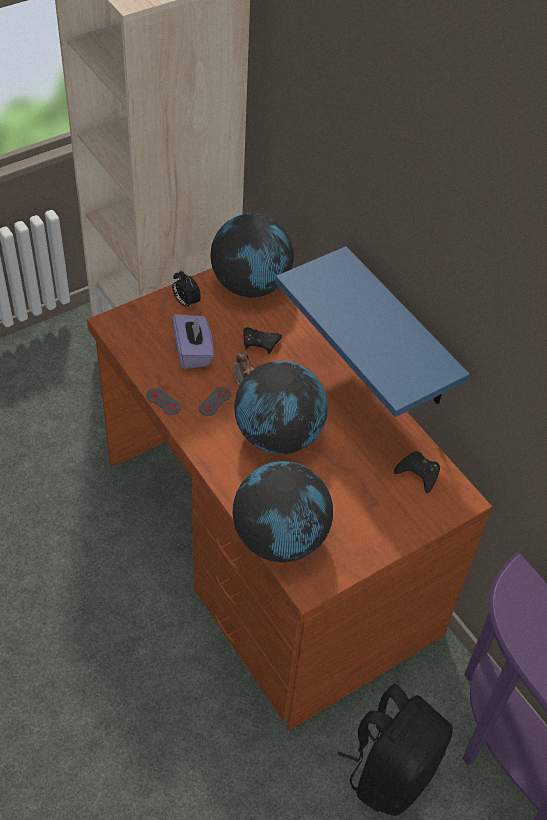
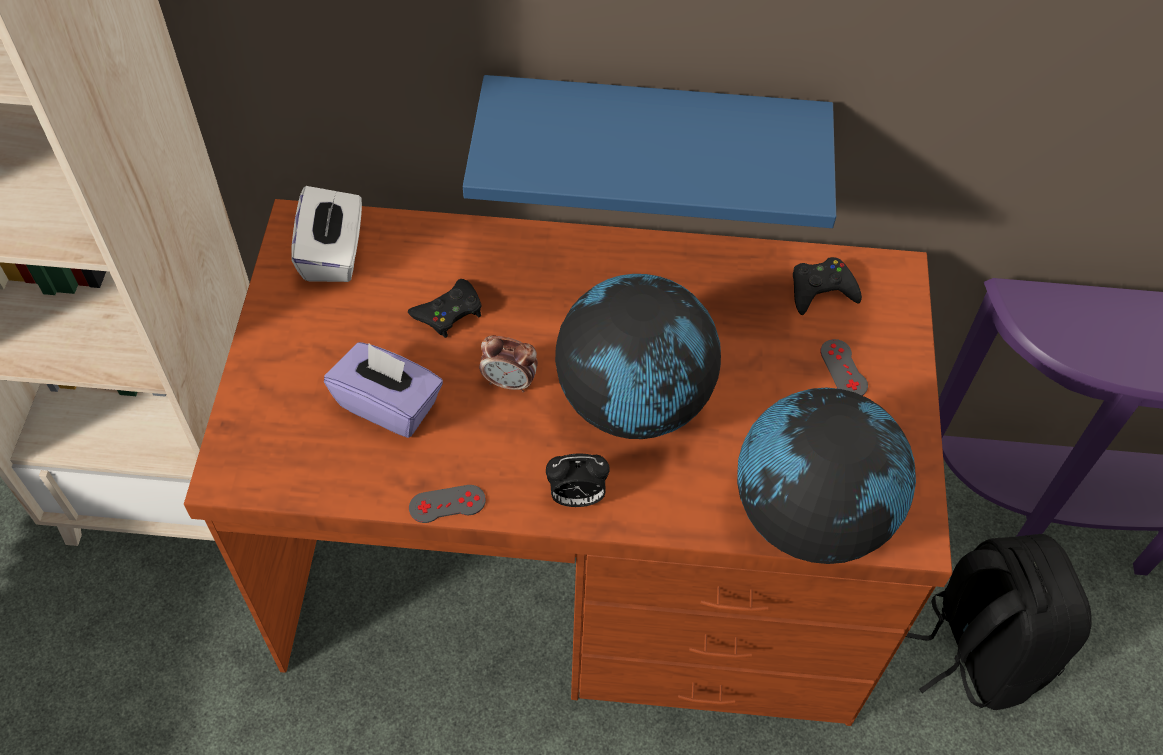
camera: 50 degrees left, 5 degrees up
(185, 302) = (285, 352): alarm clock -> alarm clock (576, 497)
(215, 401) = (505, 437): grey game controller -> grey game controller (843, 369)
(251, 285) = (333, 254): globe -> white tissue box

